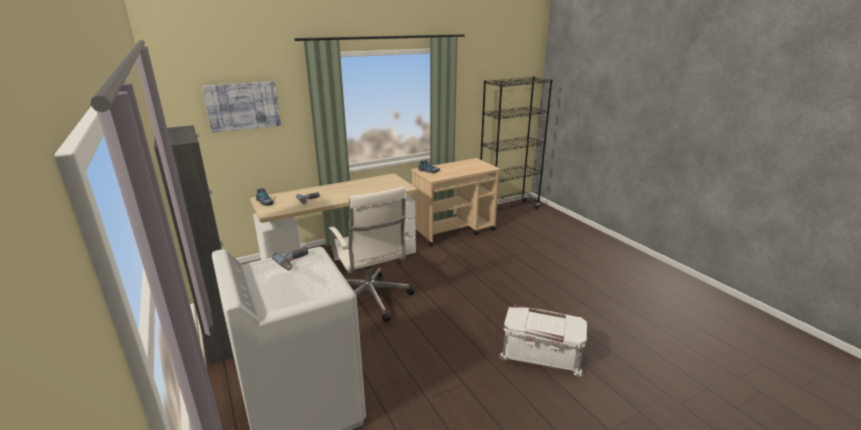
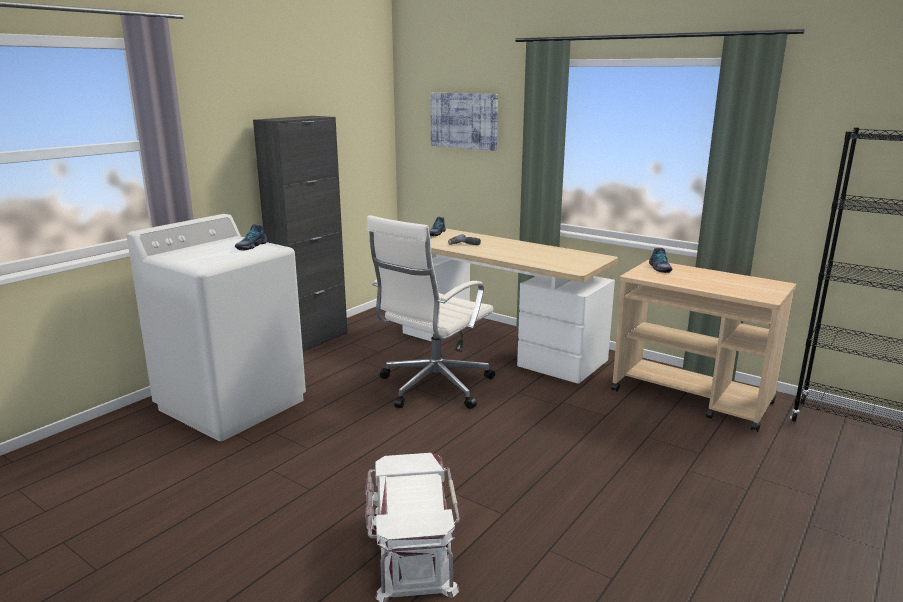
camera: 65 degrees right, 5 degrees down
(294, 261) = (251, 246): power drill -> shoe

